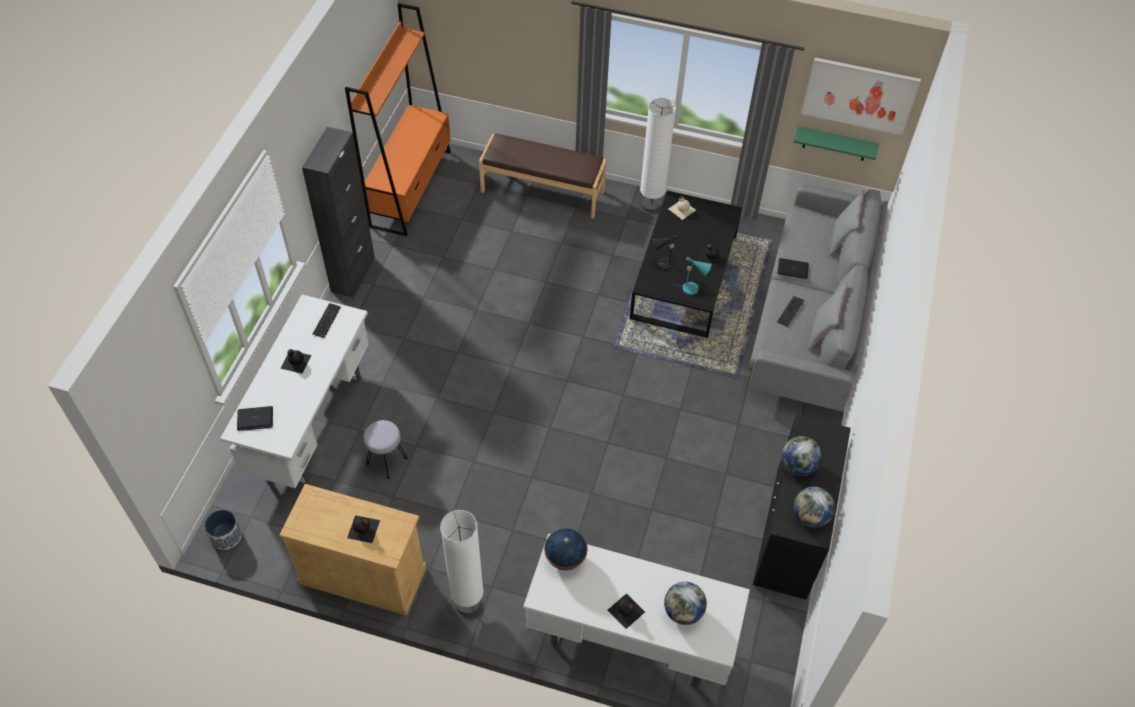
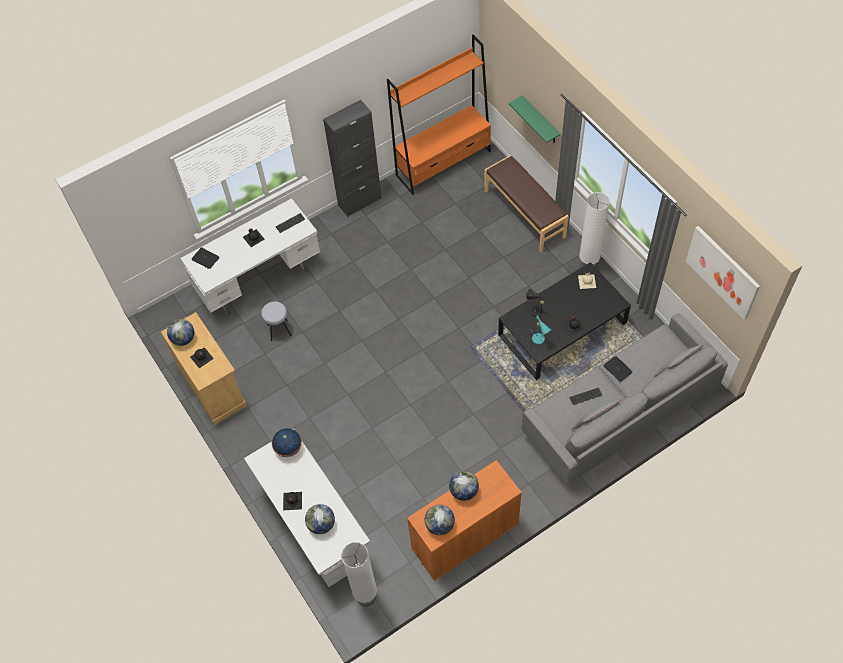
camera: 45 degrees right, 5 degrees up
(226, 536) = (165, 316): planter -> none
(319, 523) = (183, 339): none -> globe
(468, 603) = (249, 441): white floor lamp -> white floor lamp (366, 597)
(790, 534) = (465, 536): black cabinet -> orange cabinet
(835, 144) = (706, 298): green shelf -> green shelf (540, 121)

